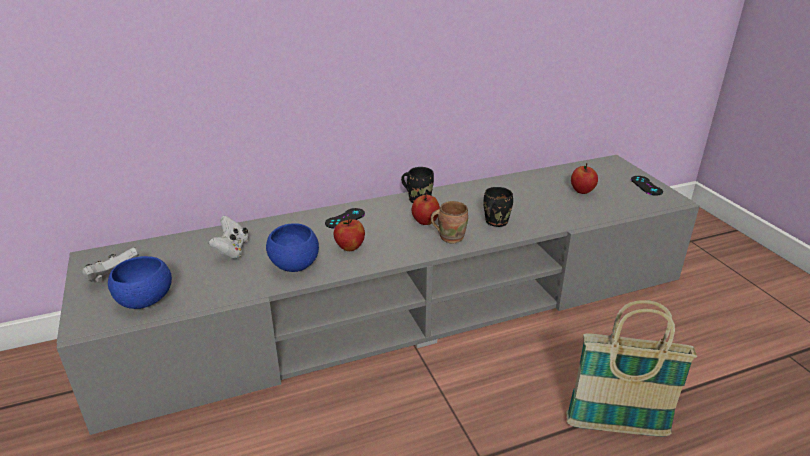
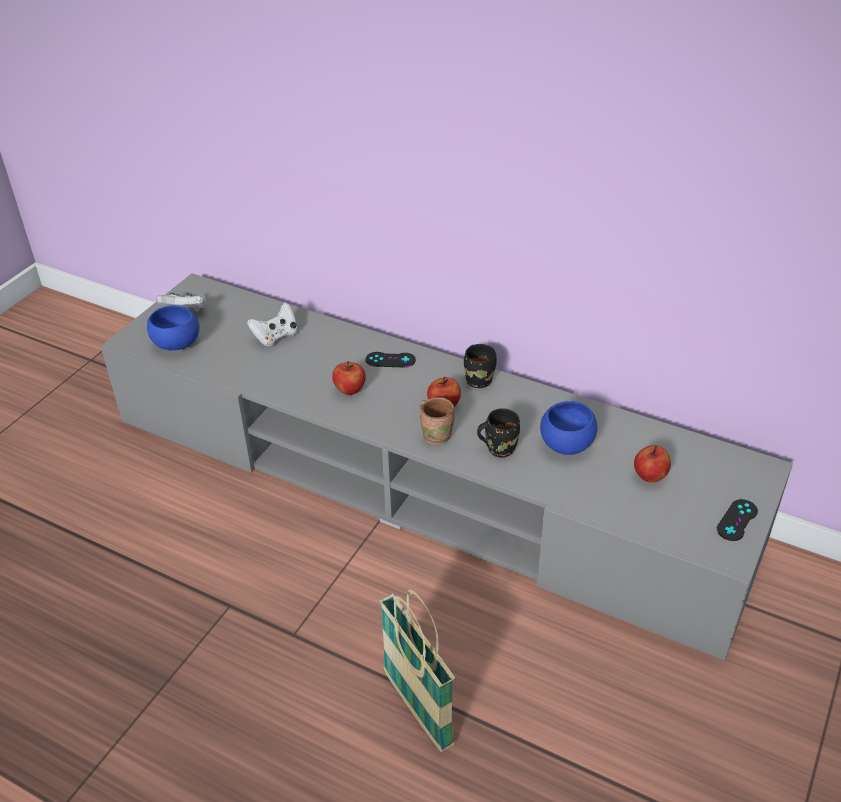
camera: 50 degrees right, 10 degrees up
(294, 265) = (292, 379): blue bowl -> blue bowl (567, 445)

